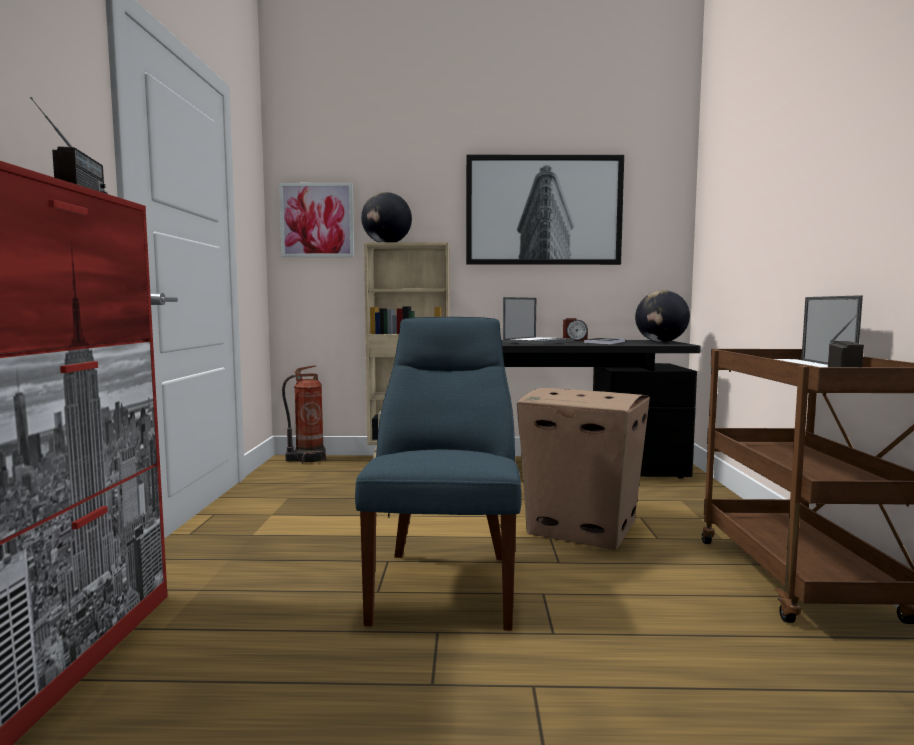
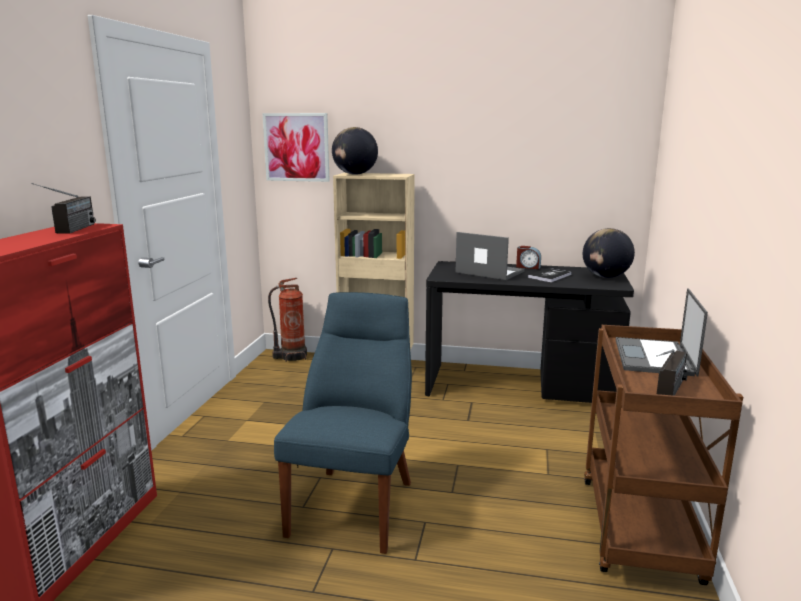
camera: 10 degrees right, 10 degrees up
(539, 342) = (489, 272): laptop -> laptop turned 105 degrees counterclockwise
(543, 210) = (505, 140): picture -> none
(584, 527) = (491, 456): cardboard box -> none

